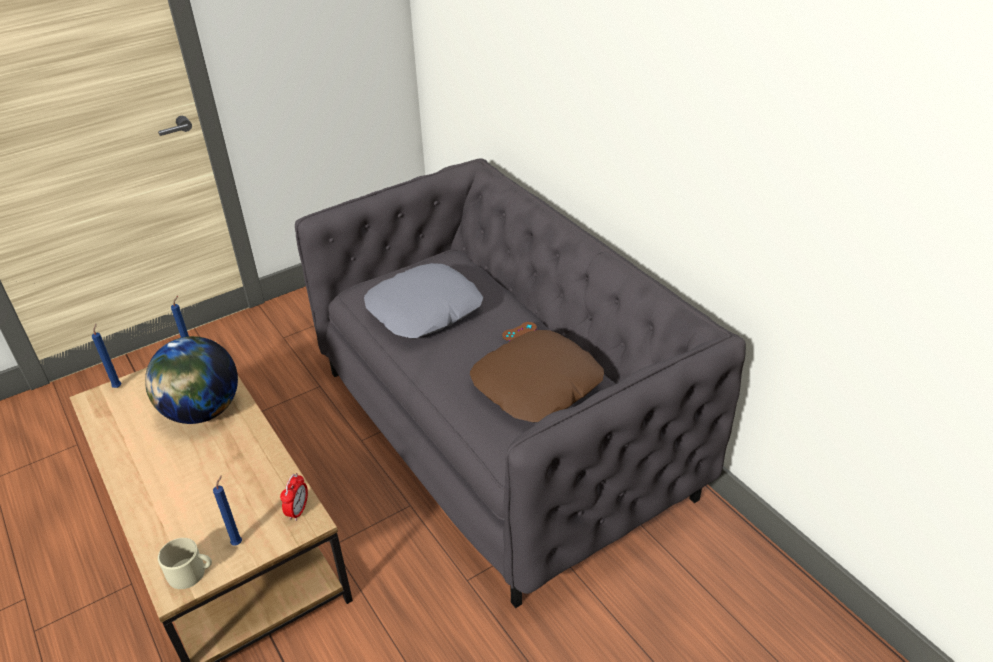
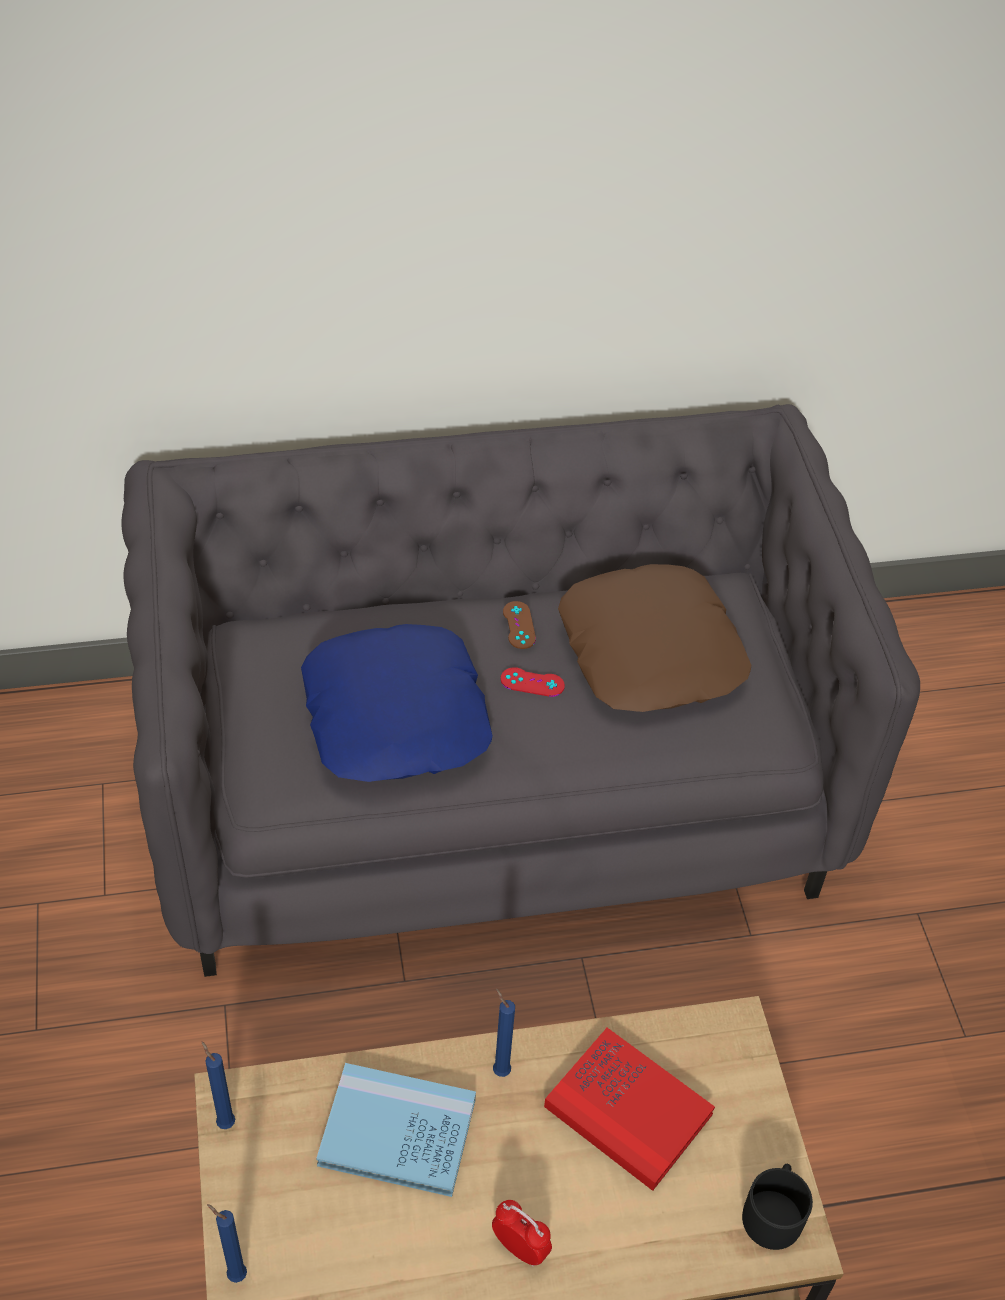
camera: 70 degrees left, 10 degrees up
(191, 573) = (774, 1212): beige mug -> black mug
(202, 411) = (397, 1132): globe -> blue book
(238, 542) = (737, 1133): blue candle -> blue candle (499, 1069)
(239, 491) = (628, 1110): none -> red book
(298, 511) = (707, 1037): alarm clock -> alarm clock (519, 1248)
(425, 310) = (397, 716): grey pillow -> blue pillow
(478, 347) = (532, 682): none -> red game controller

